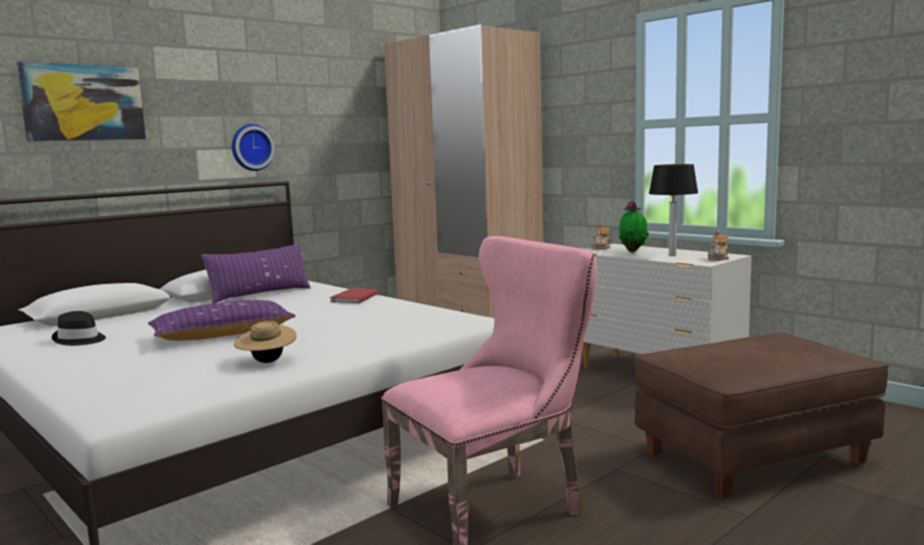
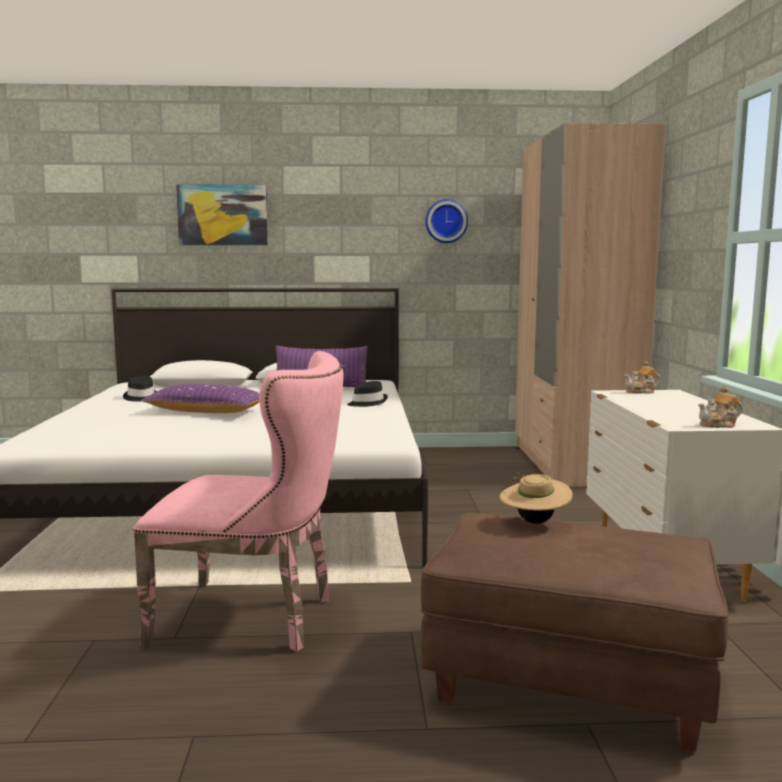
camera: 40 degrees right, 0 degrees up
(251, 147) = (365, 255): wall clock -> wall clock (446, 221)
(267, 362) = (165, 435): beige hat -> beige hat (534, 522)
(353, 298) = (367, 403): red book -> black hat
(633, 251) = (658, 401): potted plant -> none
(671, 255) = (681, 412): table lamp -> none

